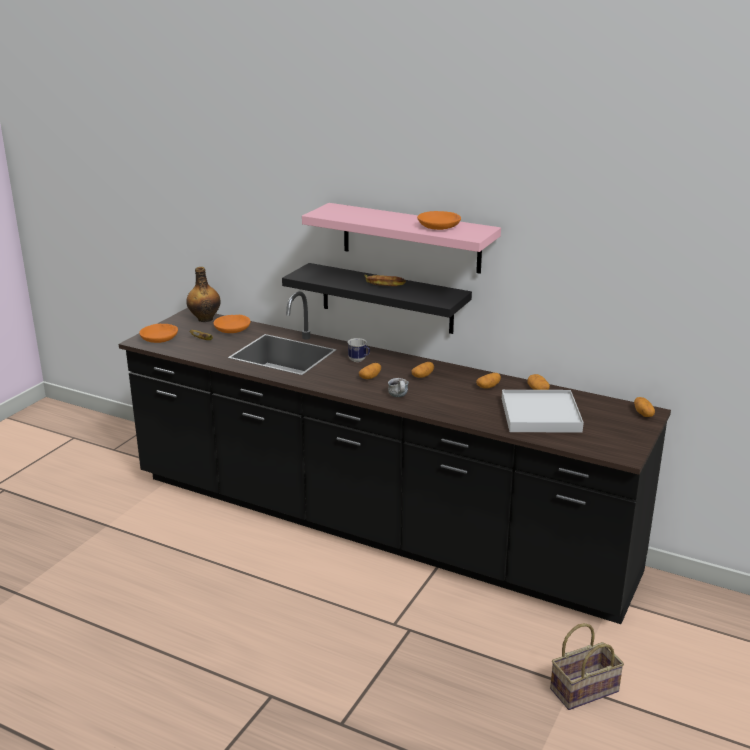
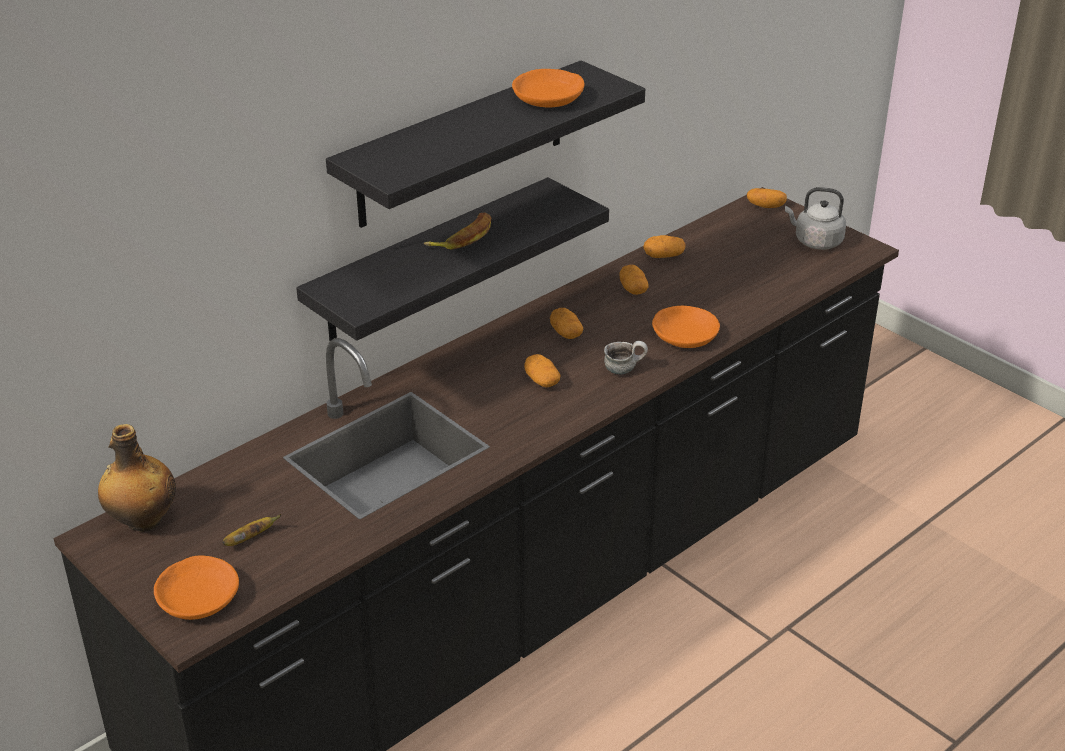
camera: 70 degrees left, 10 degrees up
(232, 329) = (227, 492): orange bowl -> orange bowl (684, 336)
(359, 360) = (471, 378): mug -> none
(411, 238) = (462, 145): pink shelf -> black shelf
(540, 415) = (737, 274): white tray -> none
(584, 689) = (936, 513): basket -> none
(614, 436) = (815, 241): none -> grey kettle

